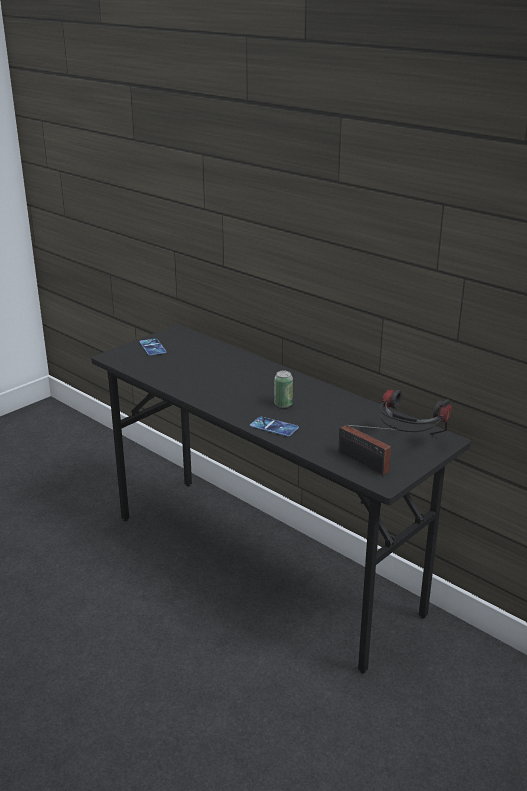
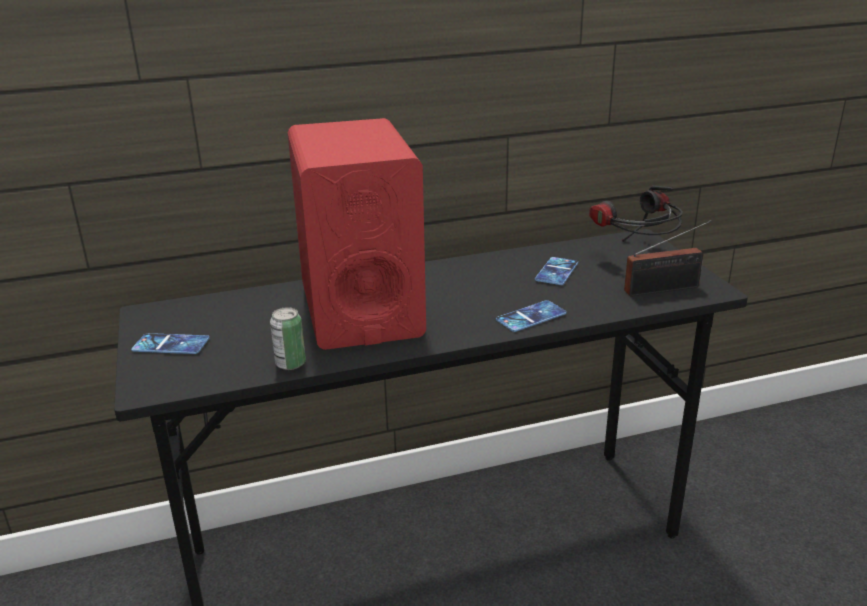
camera: 60 degrees left, 0 degrees up
(232, 378) = (360, 309): none -> red speaker
(283, 404) = (475, 296): can -> can (290, 364)
(348, 421) = (556, 271): none -> phone

